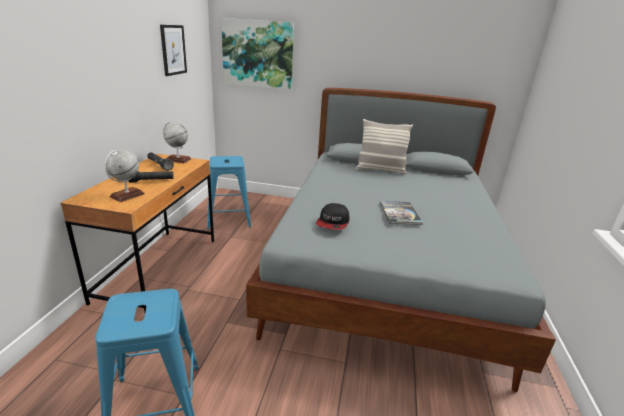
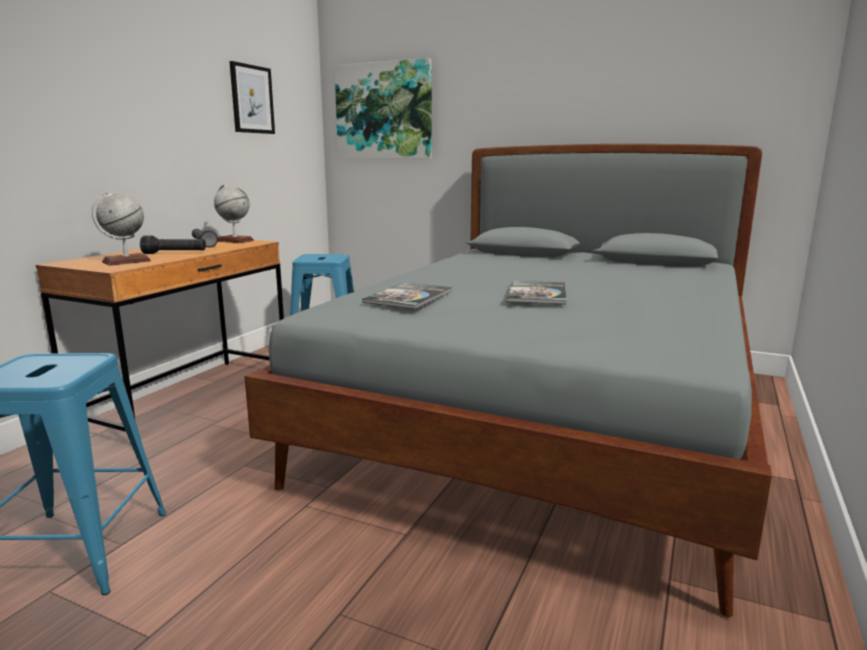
camera: 15 degrees right, 10 degrees down
(333, 222) = (408, 297): cap -> book
(380, 170) = (552, 261): pillow -> none

